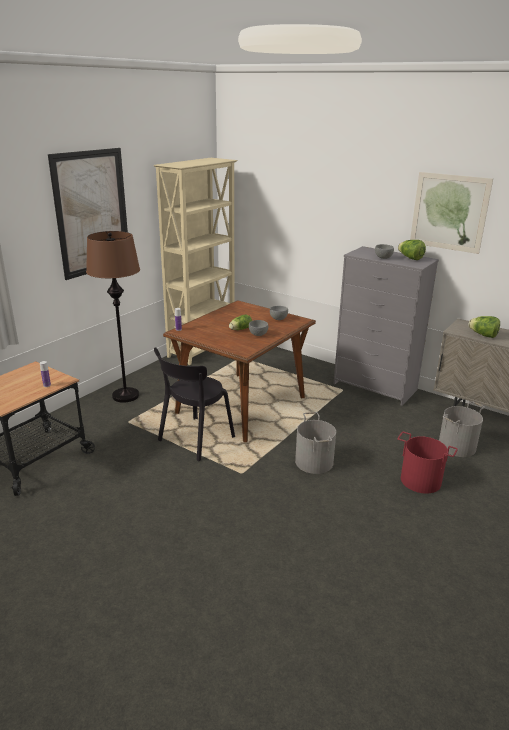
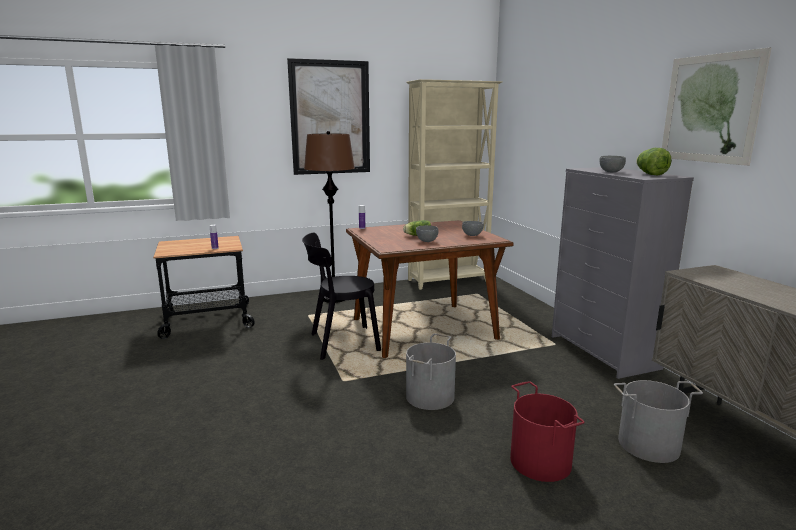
camera: 35 degrees right, 10 degrees down
(483, 335) = (727, 283): lettuce -> none

